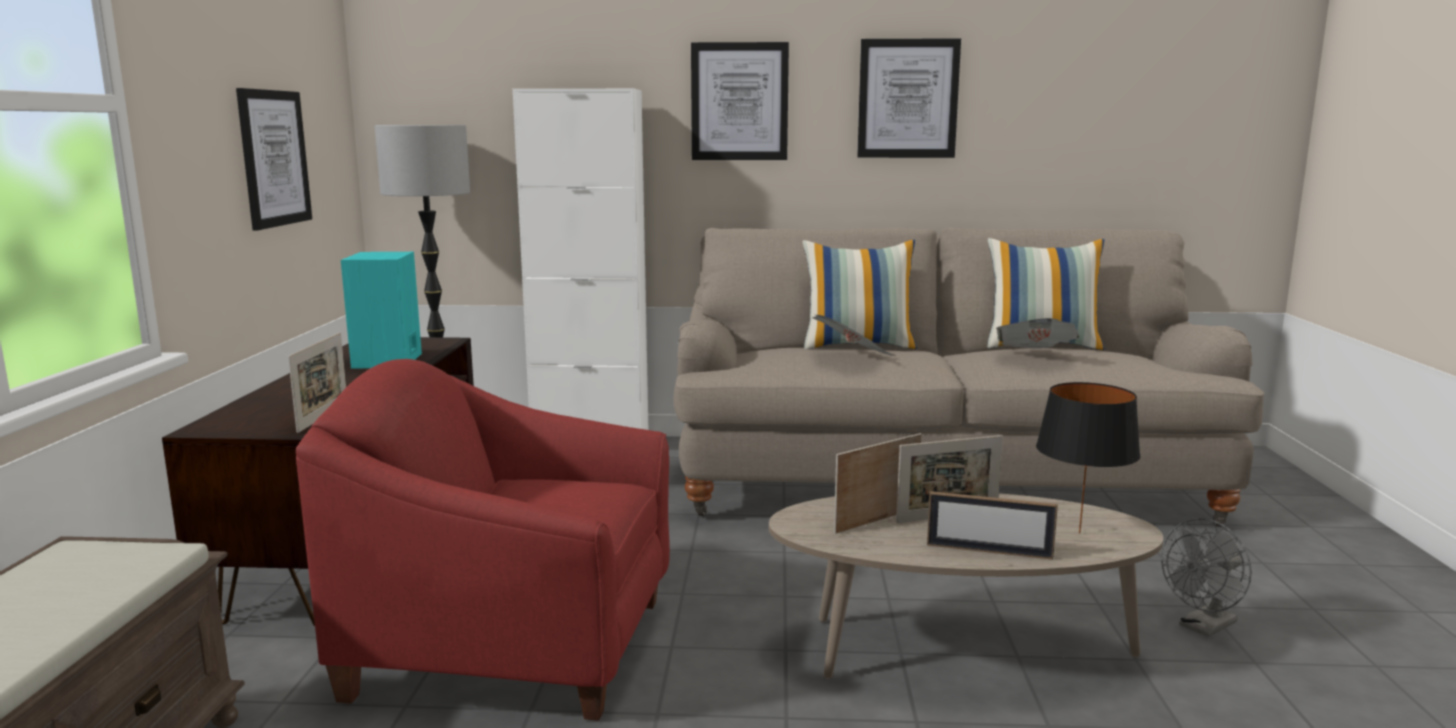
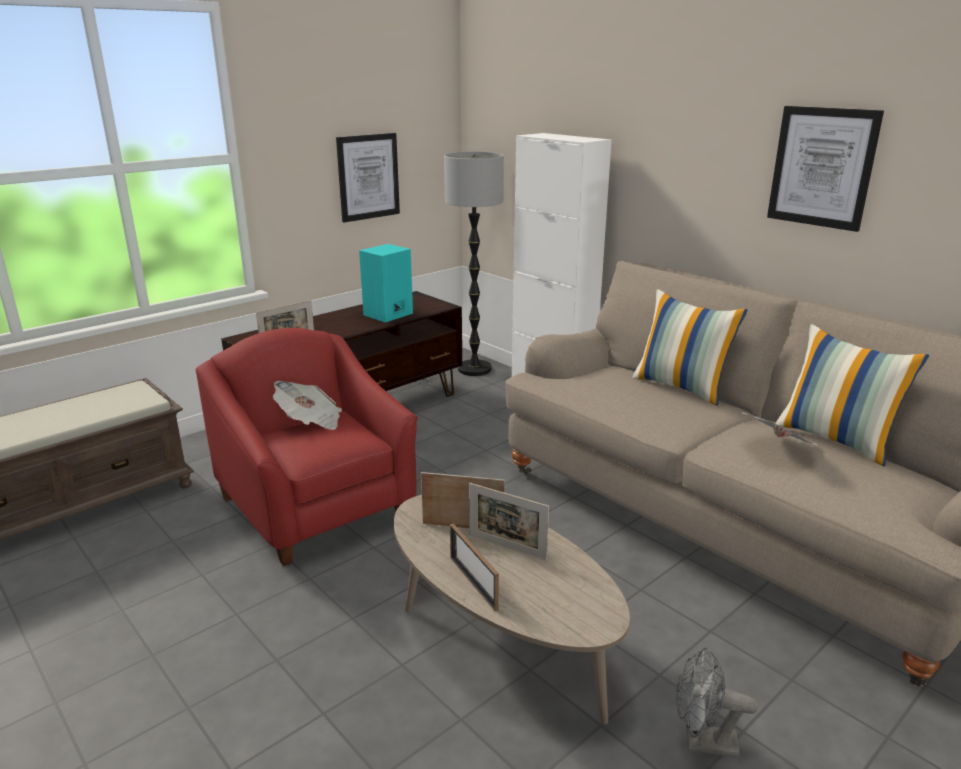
camera: 45 degrees right, 10 degrees up
(739, 102) = (681, 155): picture -> none
(853, 358) = (633, 398): newspaper -> newspaper (310, 420)
(1079, 532) = (558, 605): black table lamp -> none

